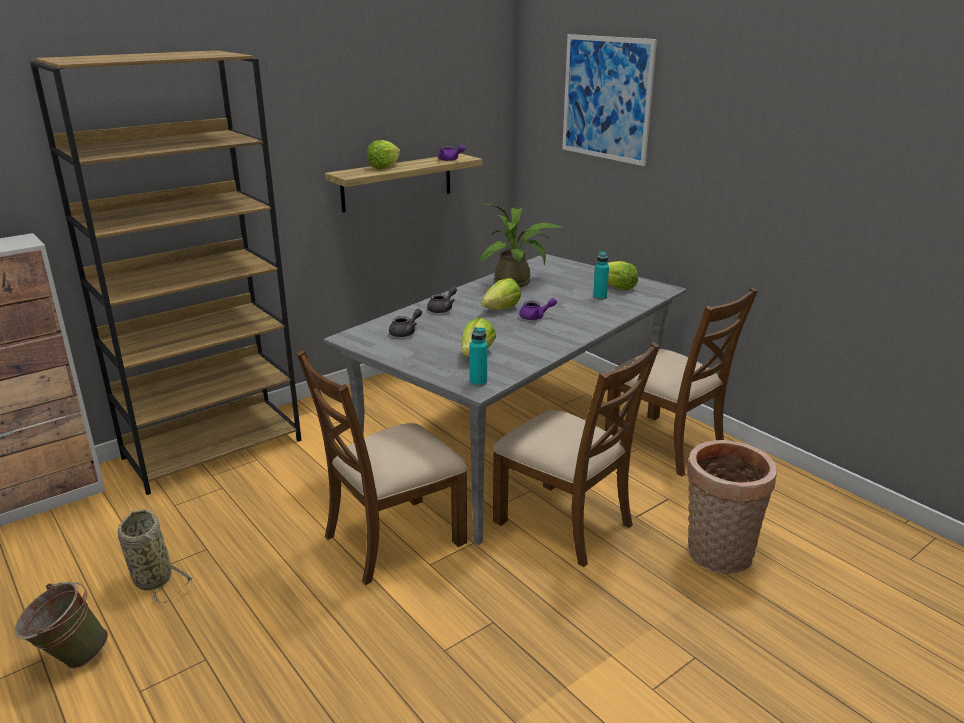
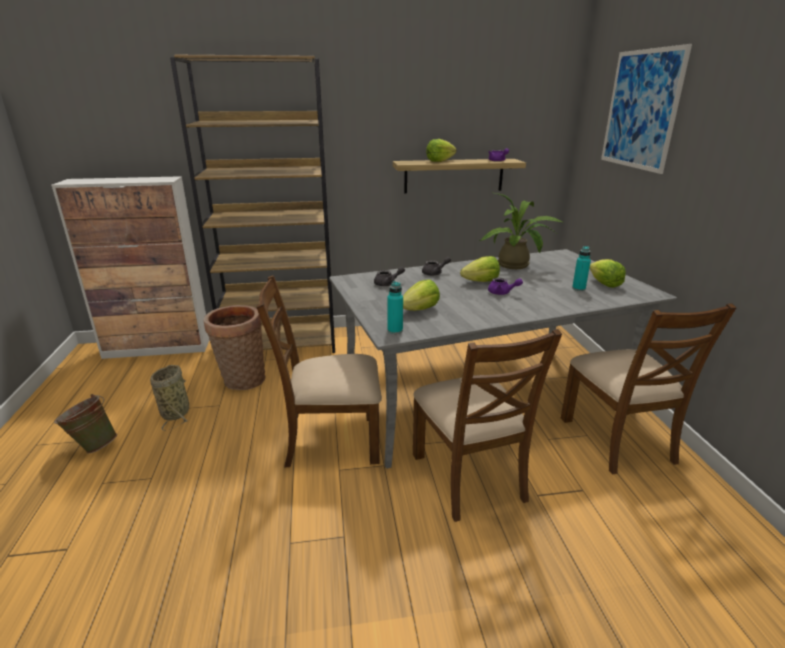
camera: 30 degrees right, 0 degrees up
(717, 556) = (592, 566): basket -> basket (241, 380)

